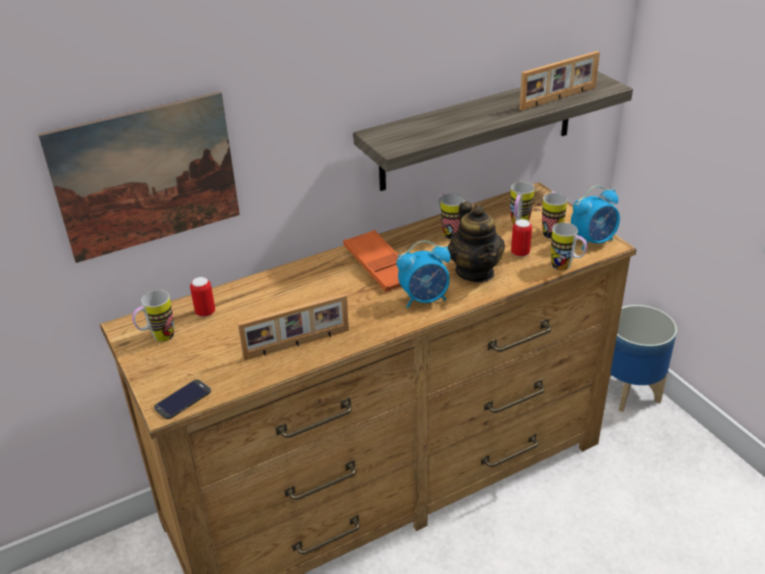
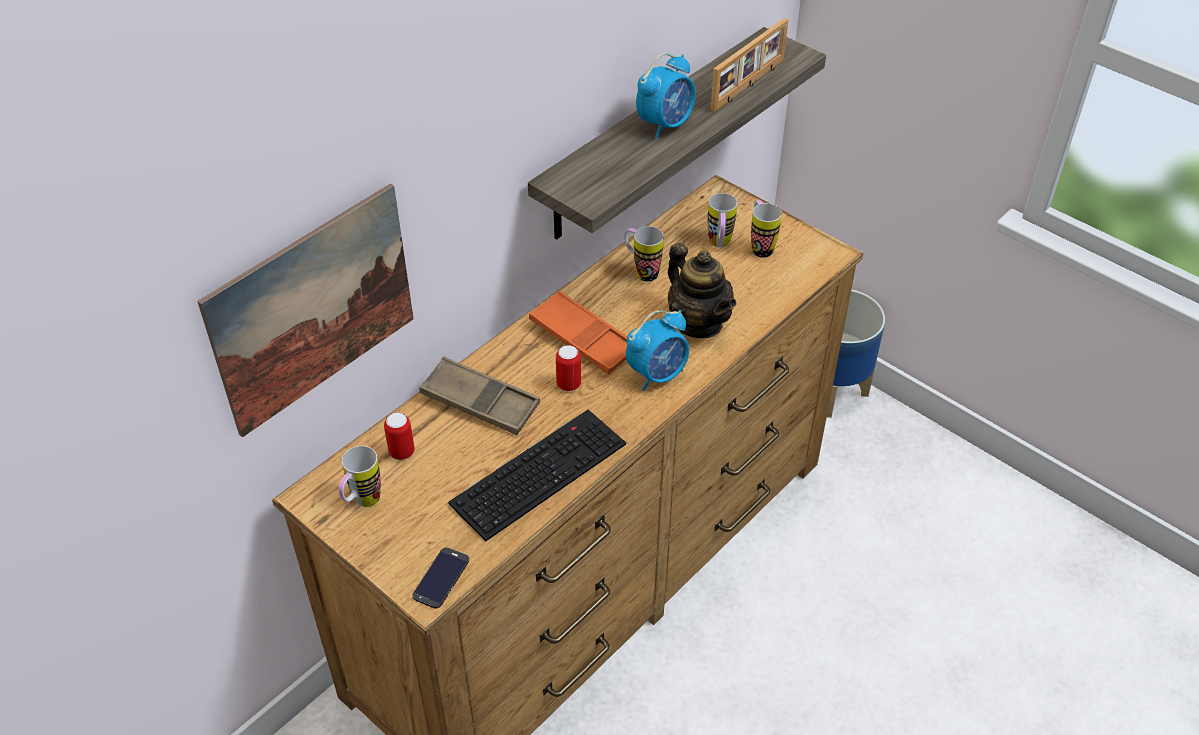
camera: 20 degrees left, 10 degrees up
(280, 292) = (480, 402): none -> brown tray
(297, 345) = (539, 471): picture frame -> keyboard
(520, 253) = (738, 286): can -> can (568, 384)
(566, 268) = (798, 296): mug -> none
(593, 241) = (813, 252): alarm clock -> alarm clock (665, 124)

